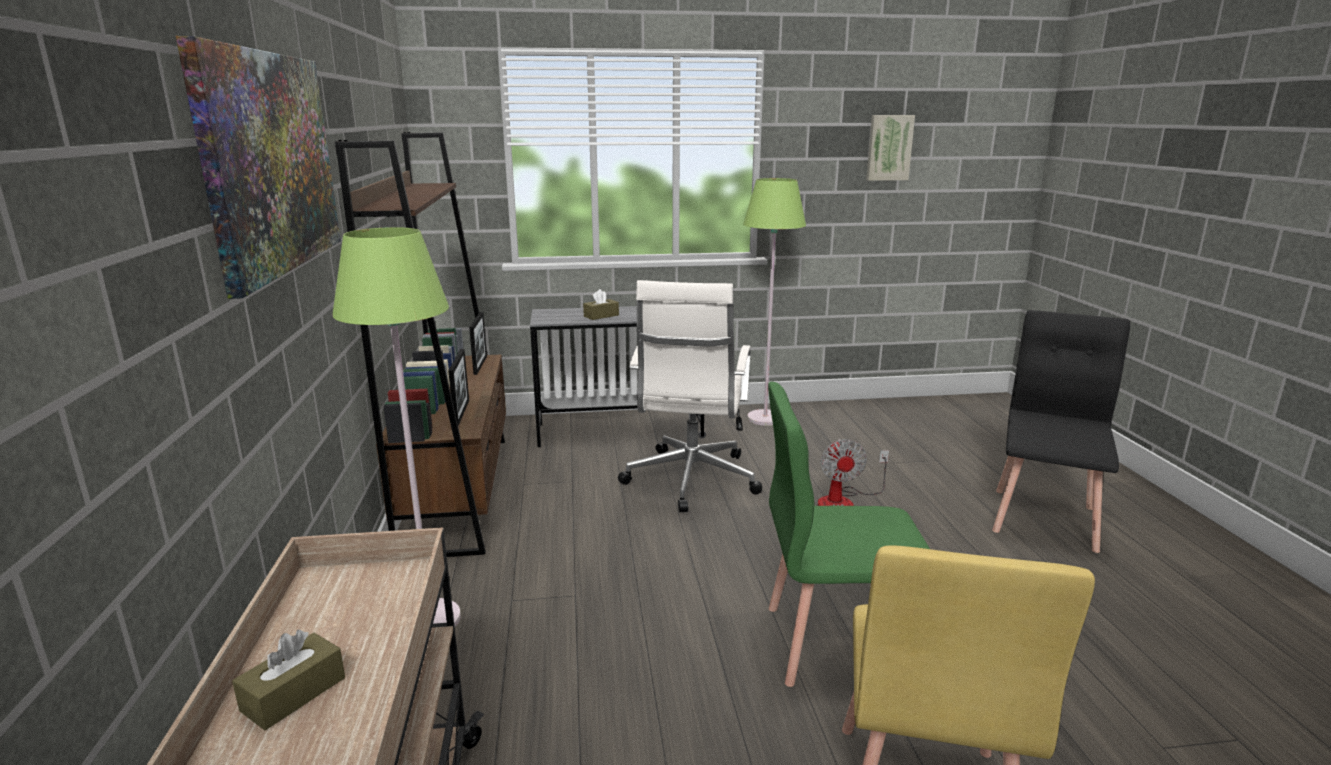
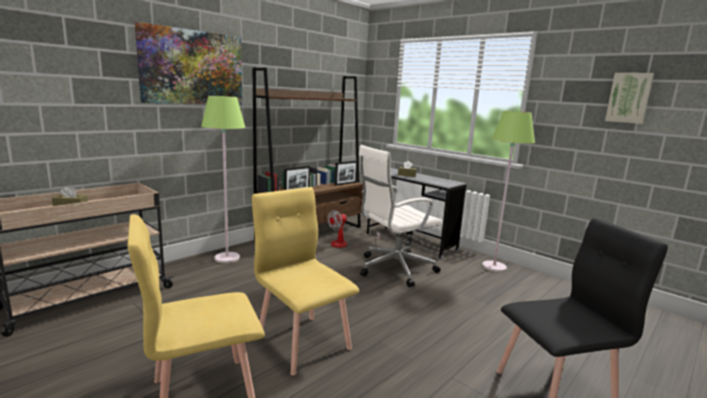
camera: 50 degrees right, 5 degrees down
(836, 643) = (303, 342): green chair -> yellow chair
(844, 502) = (443, 311): fan -> fan (345, 245)

